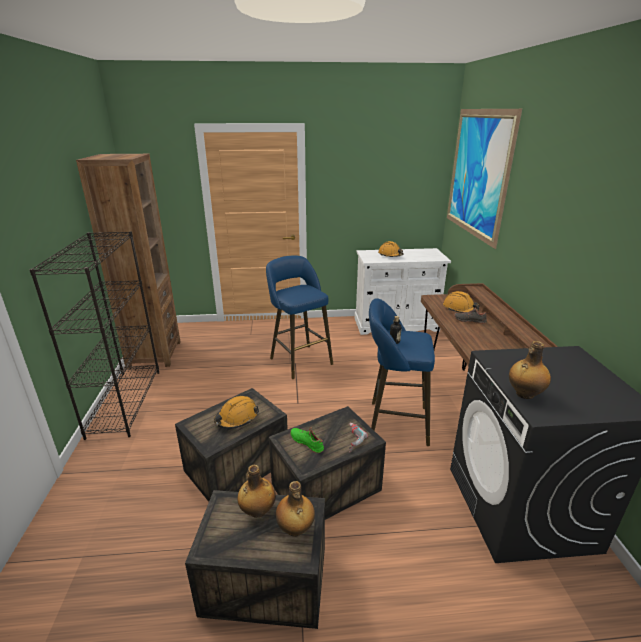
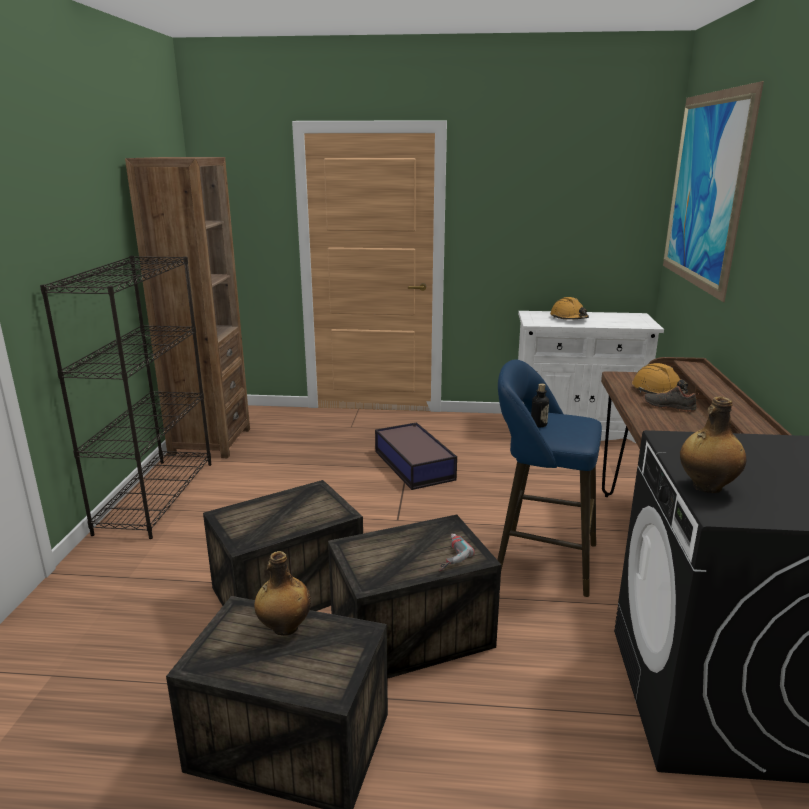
camera: 10 degrees right, 5 degrees down
(236, 418) = (290, 514): orange hard hat -> none
(295, 529) = (331, 656): bottle -> none
(299, 360) = (414, 464): blue stool -> storage box
(307, 442) = (382, 553): green shoe -> none

